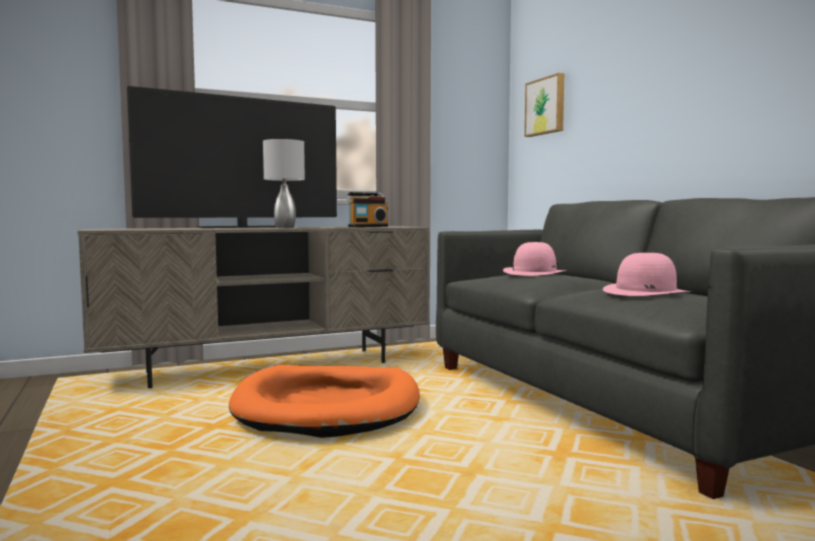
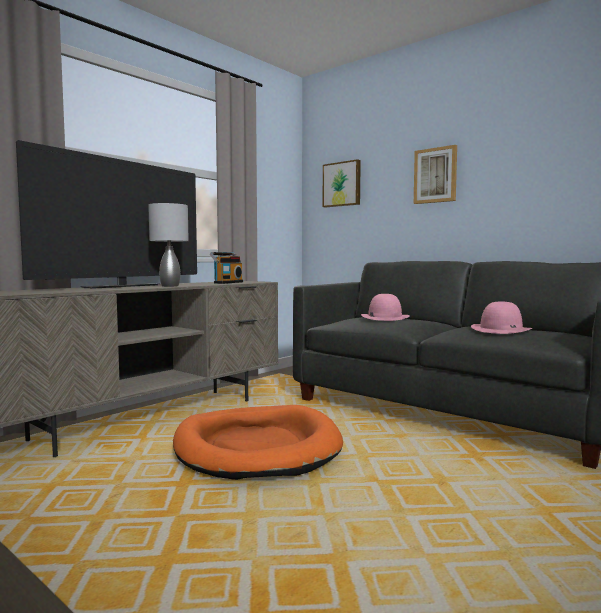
camera: 25 degrees left, 0 degrees up
(643, 84) = (435, 175): none -> picture

